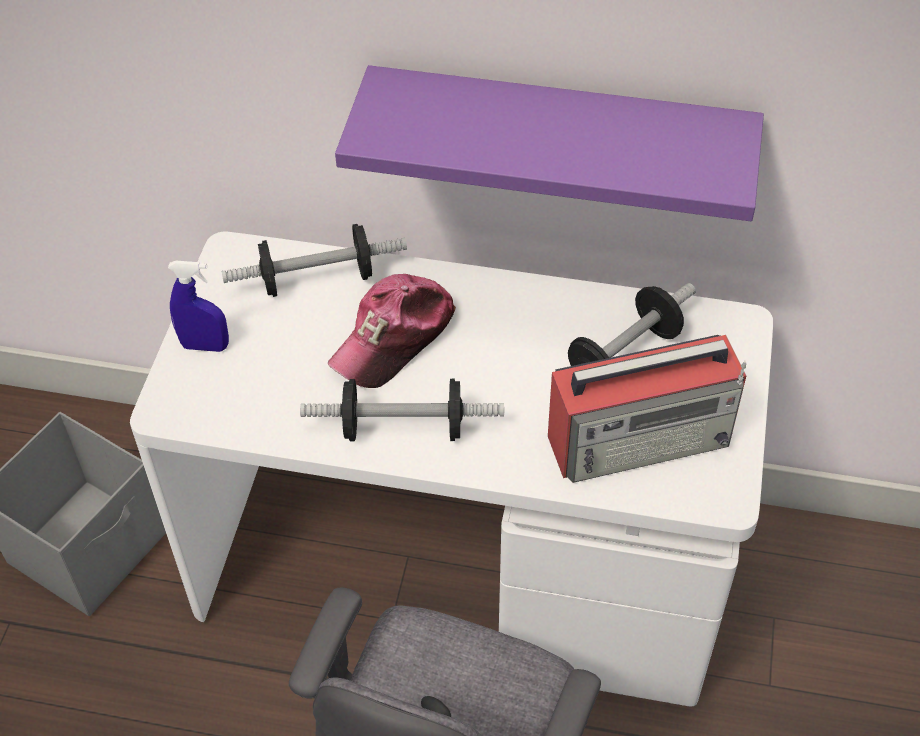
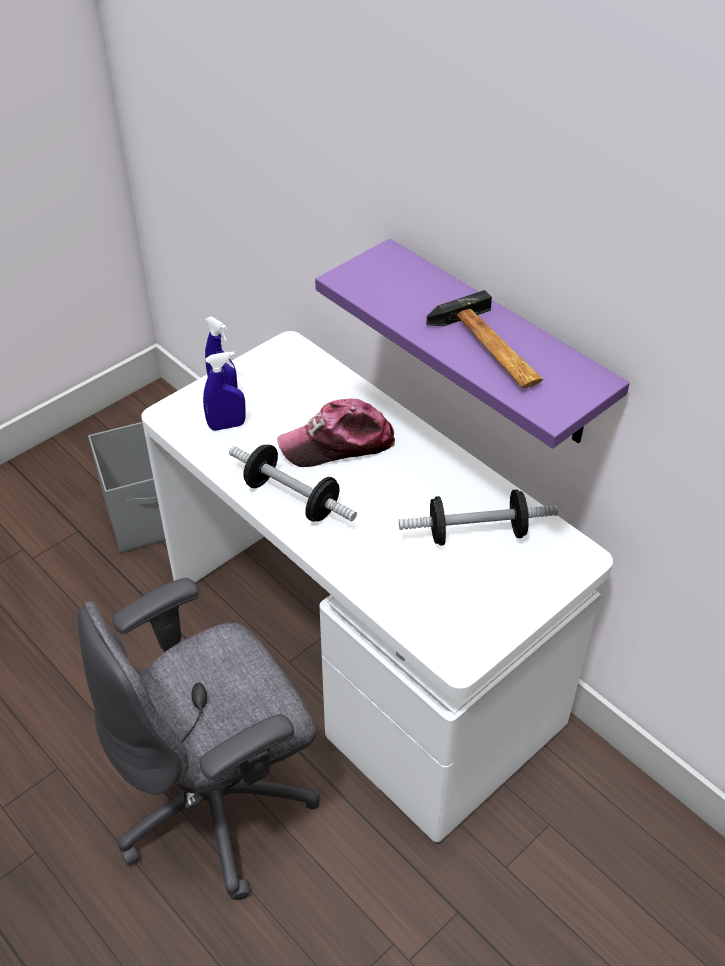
camera: 35 degrees right, 5 degrees down
(249, 385) = (227, 425): none -> blue spray bottle
(317, 279) = (325, 386): dumbbell -> none
(603, 146) = (489, 351): none -> hammer
(642, 439) = (438, 590): radio -> none

